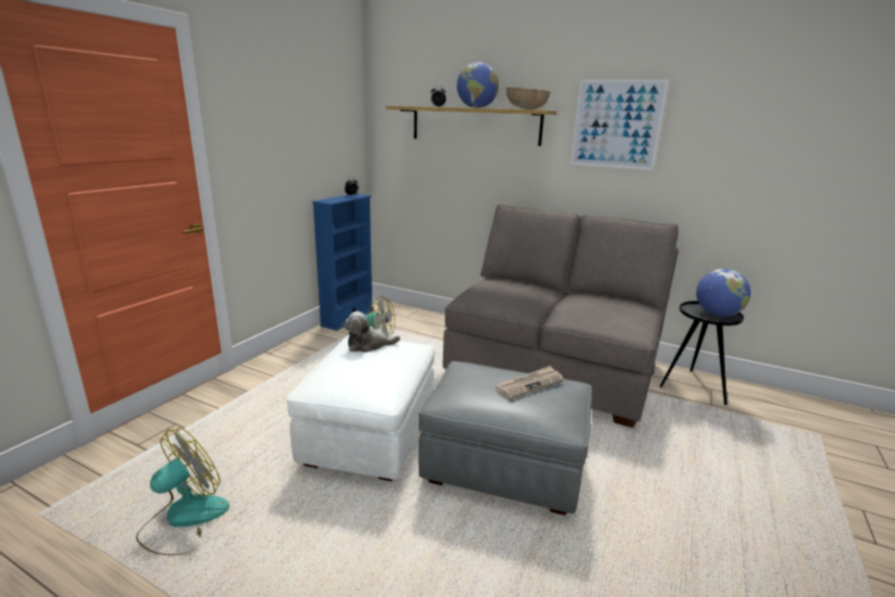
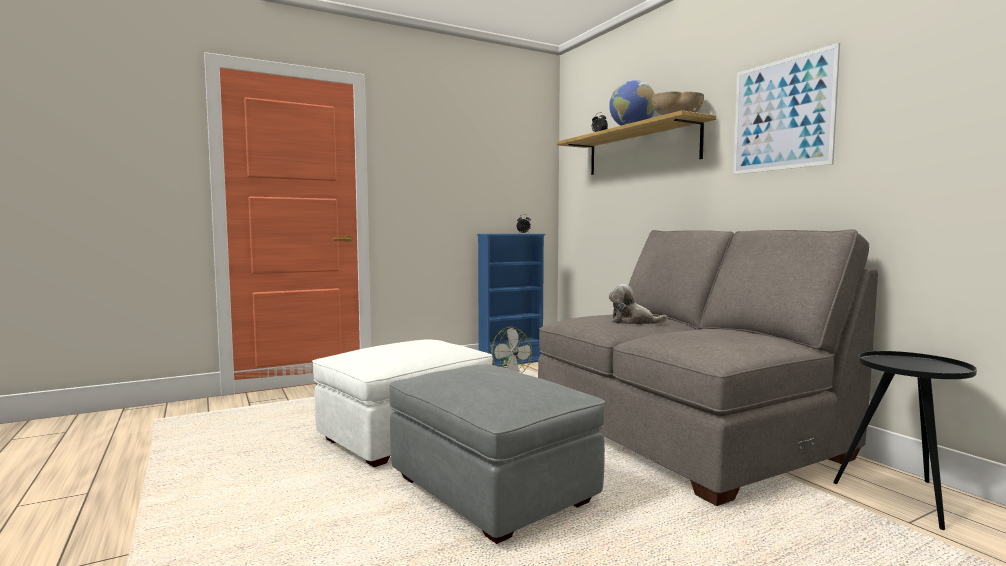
camera: 35 degrees right, 15 degrees down
(183, 520) = (211, 445): fan -> none
(368, 345) = (424, 341): plush toy -> plush toy (633, 322)
(529, 384) = (515, 379): newspaper -> none
(717, 314) = (926, 367): globe -> none

